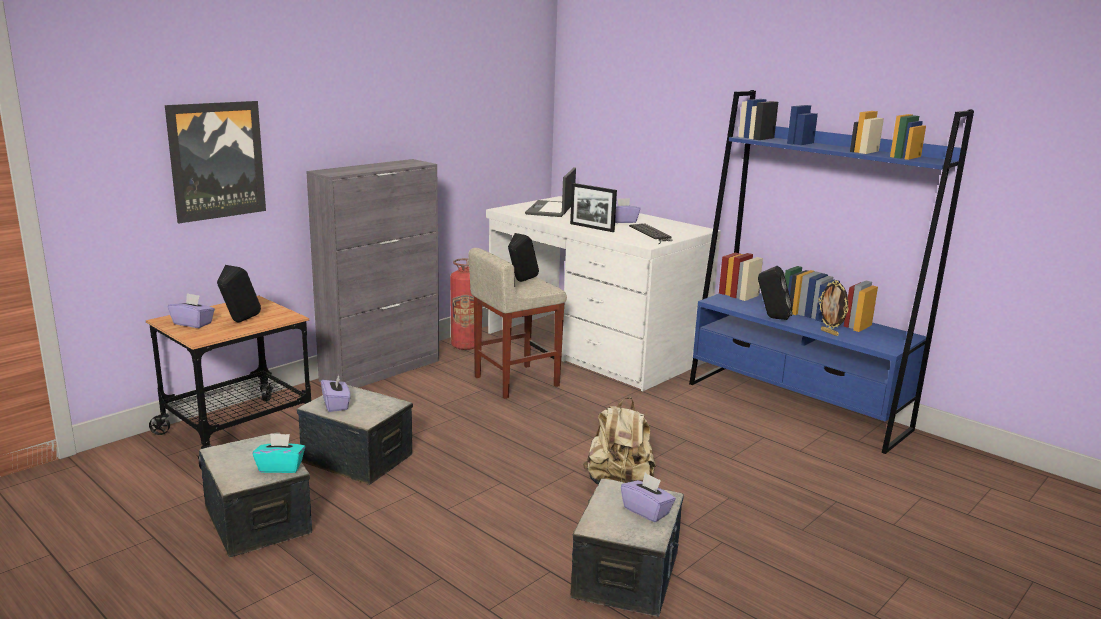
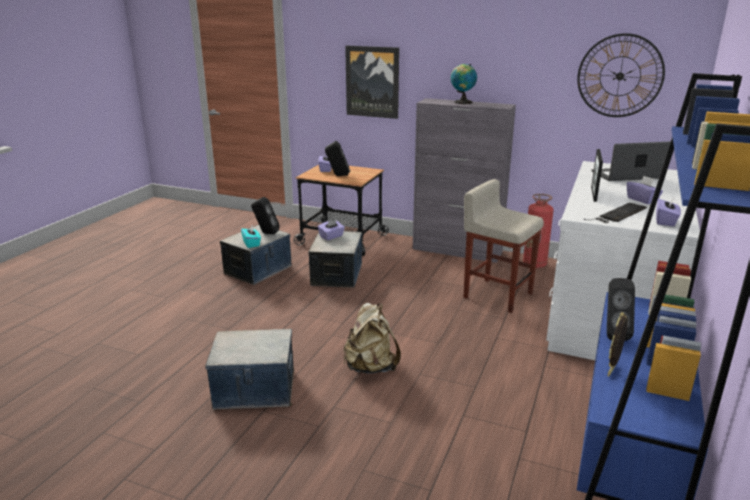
camera: 70 degrees right, 5 degrees up
(365, 167) = (462, 102): none -> globe
(494, 111) = (620, 76): none -> wall clock
(521, 281) = (515, 217): black speaker -> black speaker (266, 233)
(646, 511) = (254, 351): purple tissue box -> purple tissue box (665, 221)

